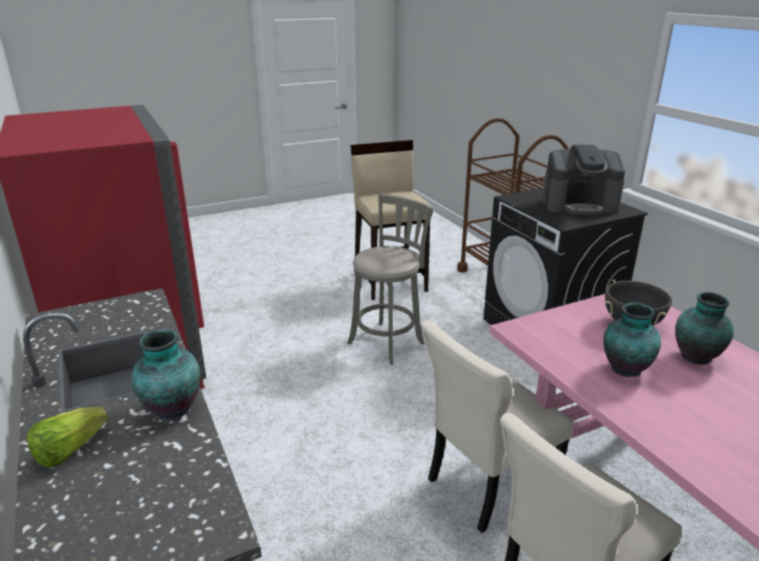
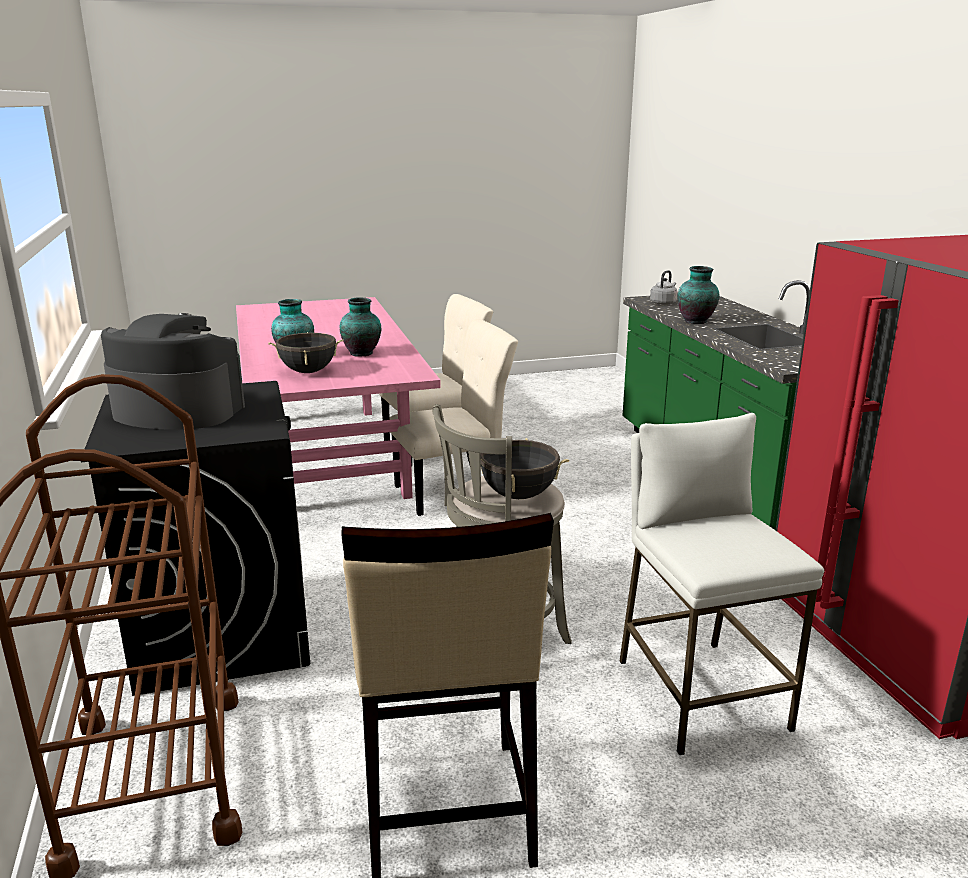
camera: 170 degrees left, 5 degrees down
(69, 450) = (742, 315): lettuce -> none
(184, 506) = (663, 303): none -> grey kettle
(280, 325) = (699, 694): none -> white stool
(379, 253) = (518, 495): none -> black cooking pot

